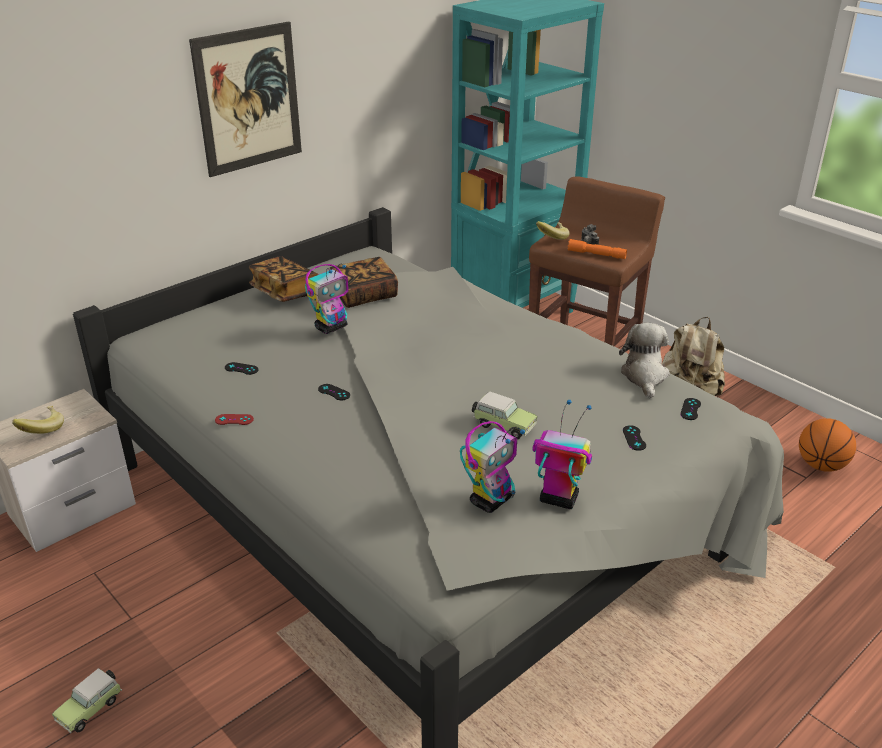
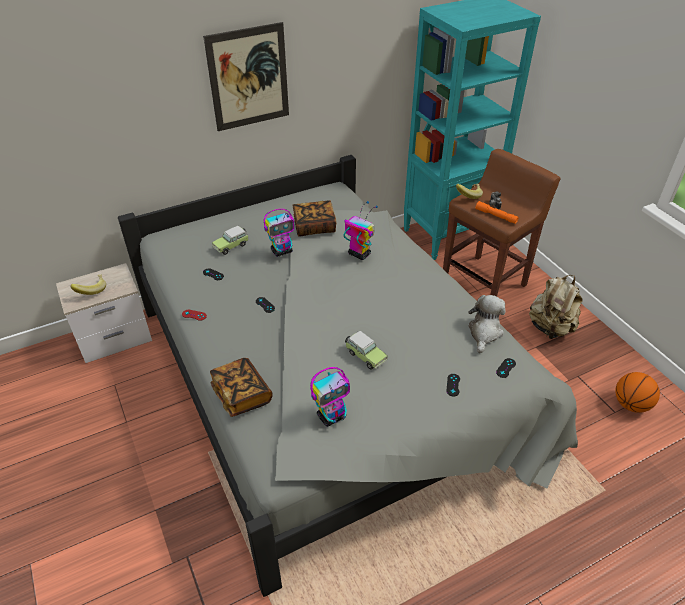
camera: 15 degrees right, 10 degrees up
(92, 708) = (87, 478): toy car -> toy car (232, 246)
(285, 292) = (263, 215): book -> book (241, 395)
(558, 499) = (377, 425): toy robot -> toy robot (358, 254)

